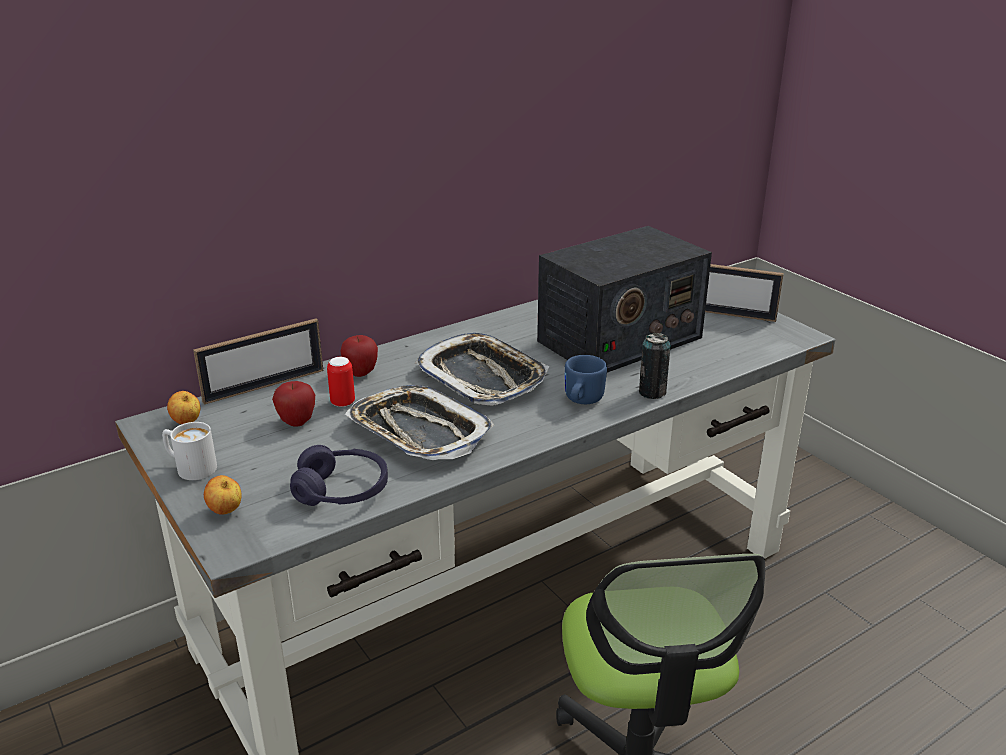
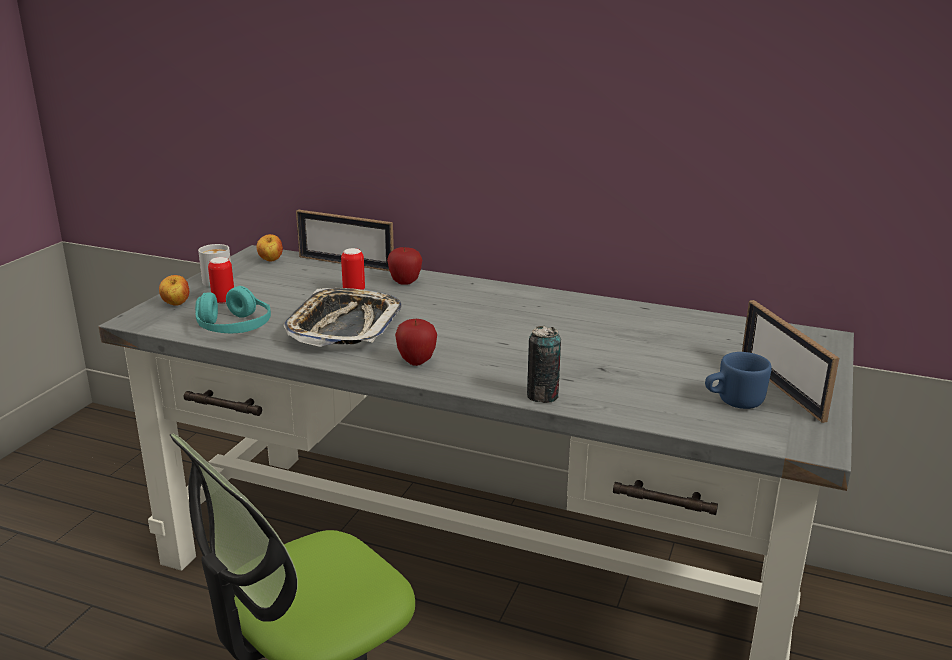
camera: 55 degrees right, 5 degrees down
(261, 479) = (223, 301): none -> can
(297, 422) = (309, 287): apple -> apple (416, 361)
(342, 490) = (234, 327): purple headphones -> turquoise headphones
(482, 377) = (462, 322): tray -> none
(581, 401) = (479, 369): blue mug -> blue mug (732, 402)
(619, 340) = (624, 355): radio -> none

